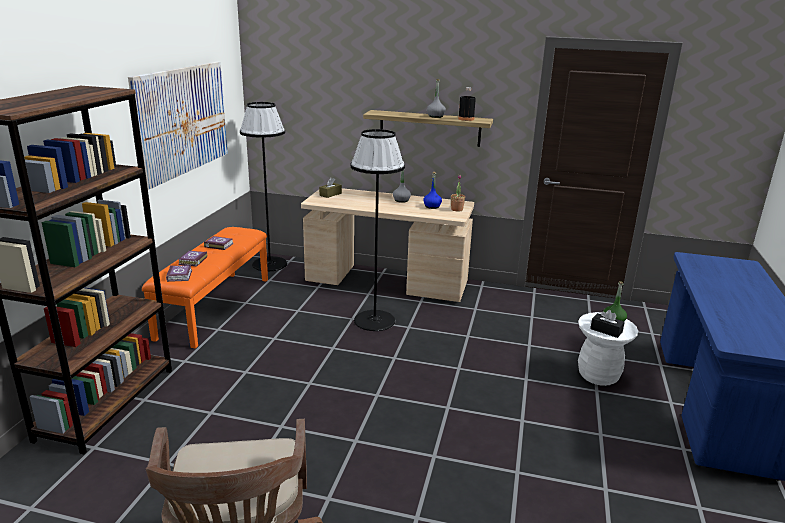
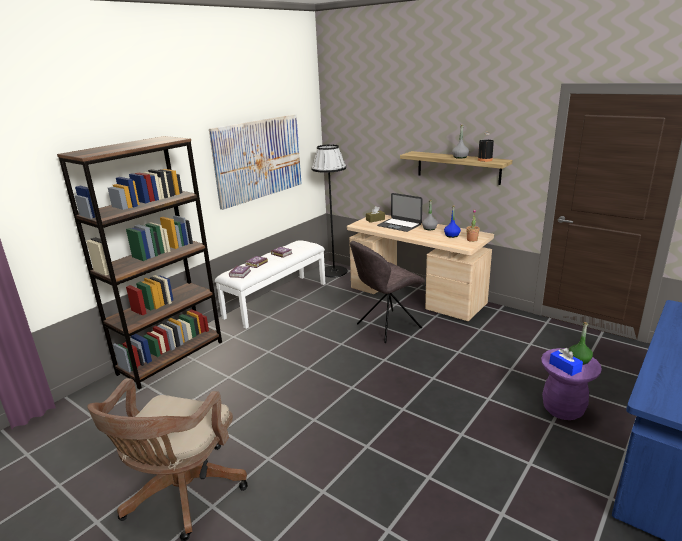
camera: 25 degrees right, 0 degrees up
(214, 307) = (276, 300): orange bench -> white bench
(364, 198) = (399, 225): none -> laptop
(374, 320) = (386, 327): black floor lamp -> grey chair
(598, 375) = (563, 409): white stool -> purple stool
(606, 330) = (565, 367): black tissue box -> blue tissue box

